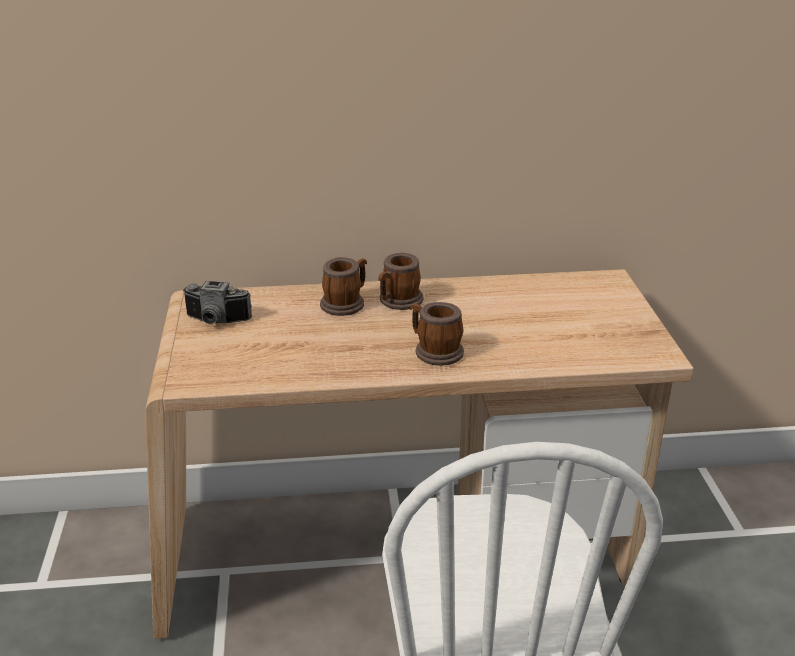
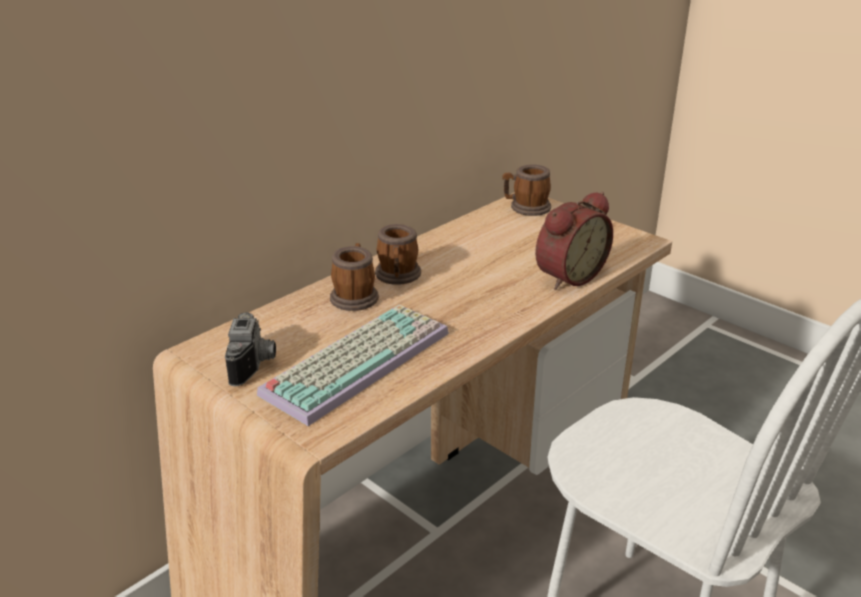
camera: 40 degrees left, 0 degrees up
(216, 322) = (255, 363): camera -> camera turned 60 degrees counterclockwise
(277, 348) = (357, 360): none -> keyboard
(434, 351) = (492, 304): mug -> mug (526, 208)
(534, 356) = (567, 276): none -> alarm clock

